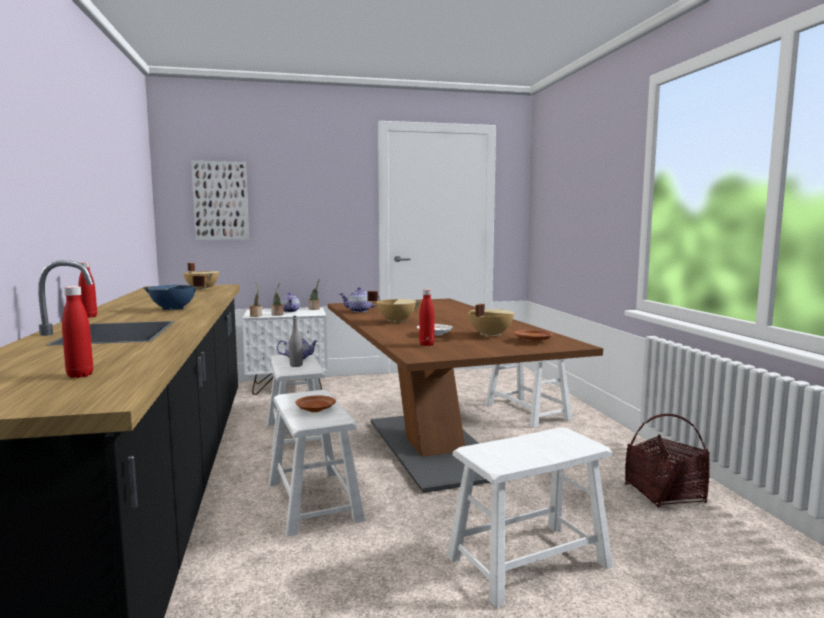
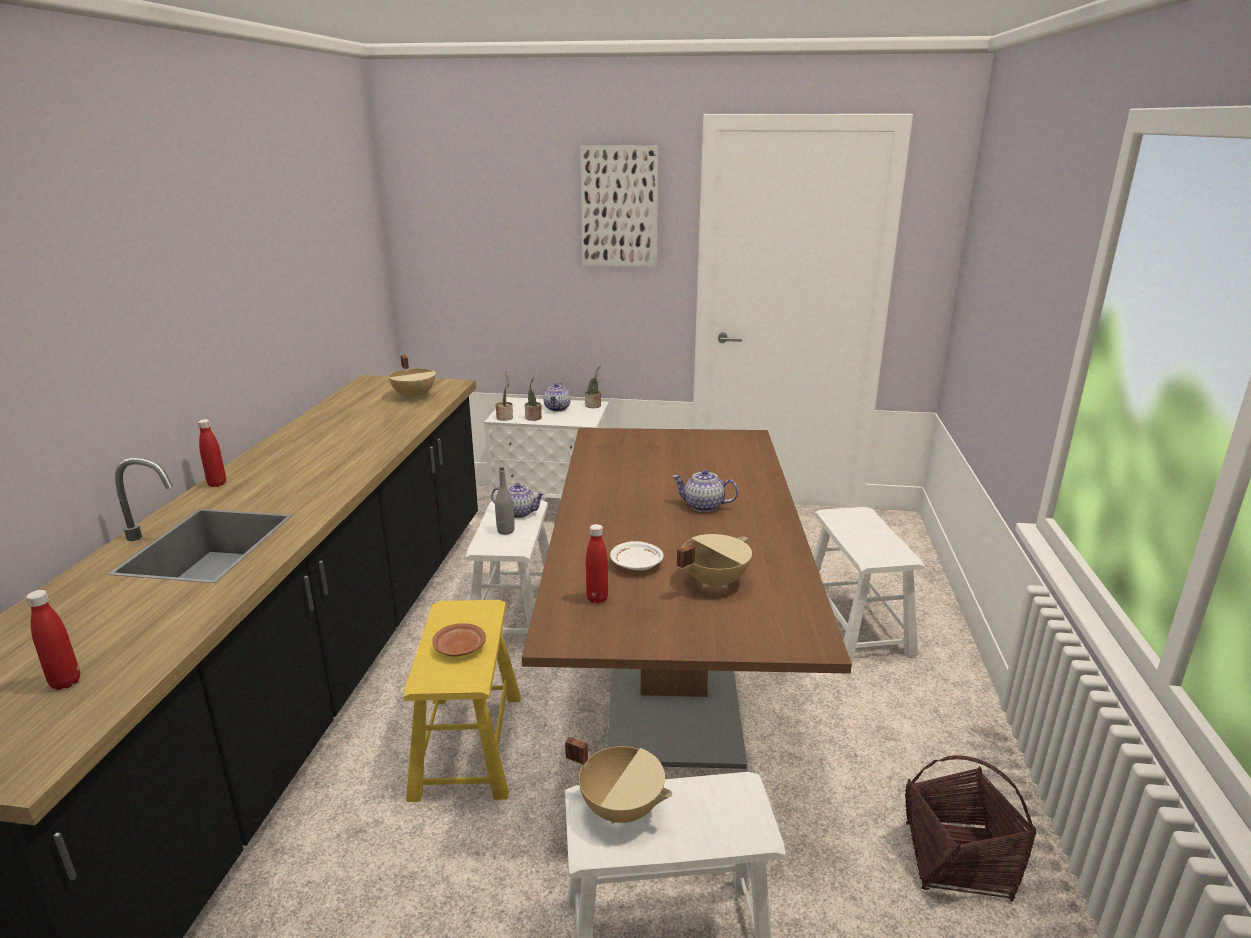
camera: 20 degrees right, 15 degrees up
(173, 309) = (323, 471): blue cooking pot -> none
(221, 201) = (470, 244): picture -> picture (619, 207)
(313, 501) = (468, 745): white stool -> yellow stool
(359, 311) = (599, 461): teapot -> teapot (703, 506)
(396, 321) = (620, 507): beige cooking pot -> beige cooking pot (621, 807)
(533, 341) = (762, 615): brown plate -> none

